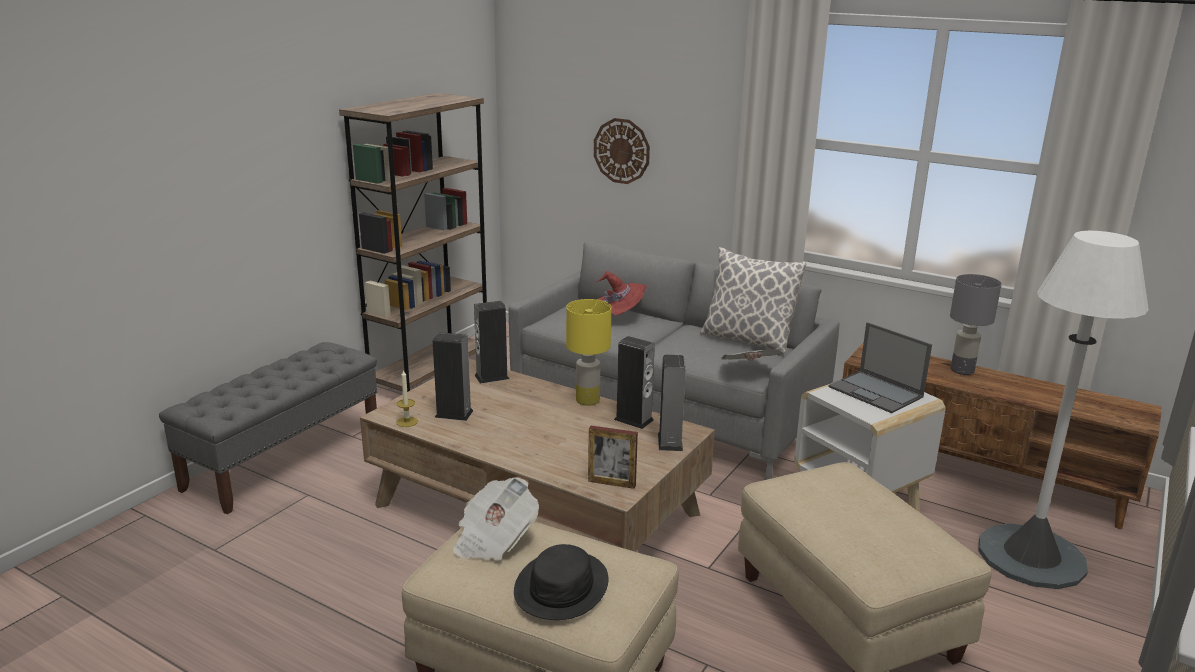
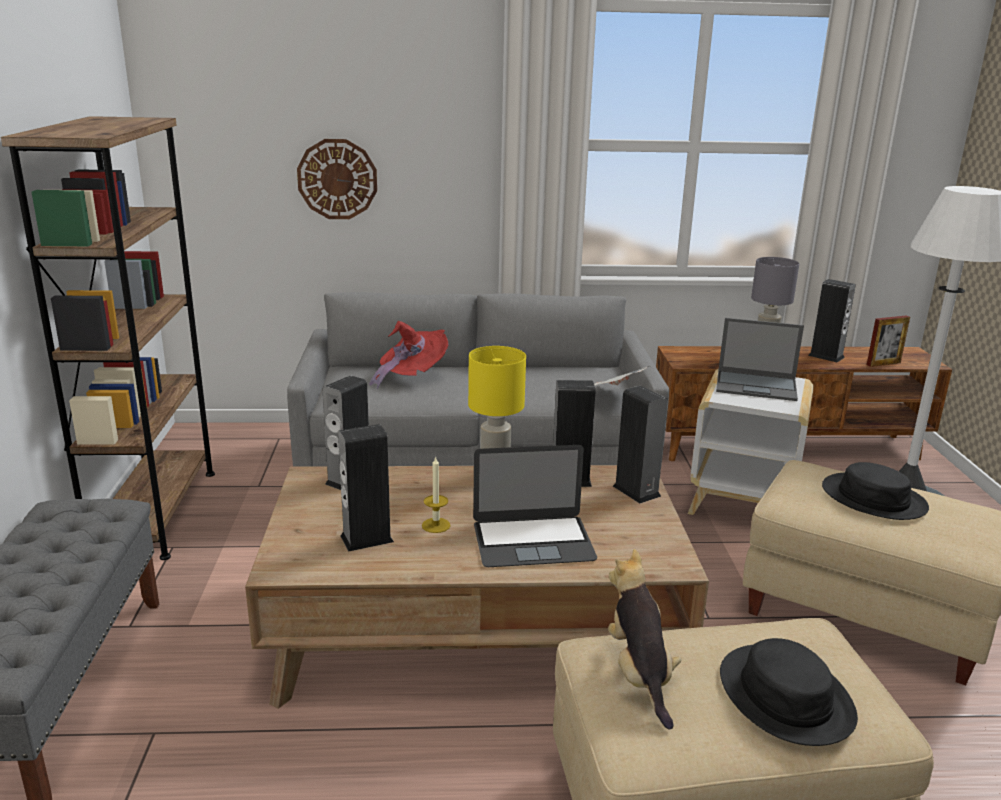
camera: 35 degrees left, 0 degrees up
(407, 422) = (321, 569): candle -> candle (436, 525)
(494, 539) = (639, 674): newspaper -> plush toy
(548, 448) = (533, 541): none -> laptop
(611, 483) = (651, 555): picture frame -> picture frame (883, 364)
(747, 340) = (566, 368): pillow -> none
(857, 508) = (873, 498): none -> black hat
(1025, 389) = (826, 356): none -> speaker

